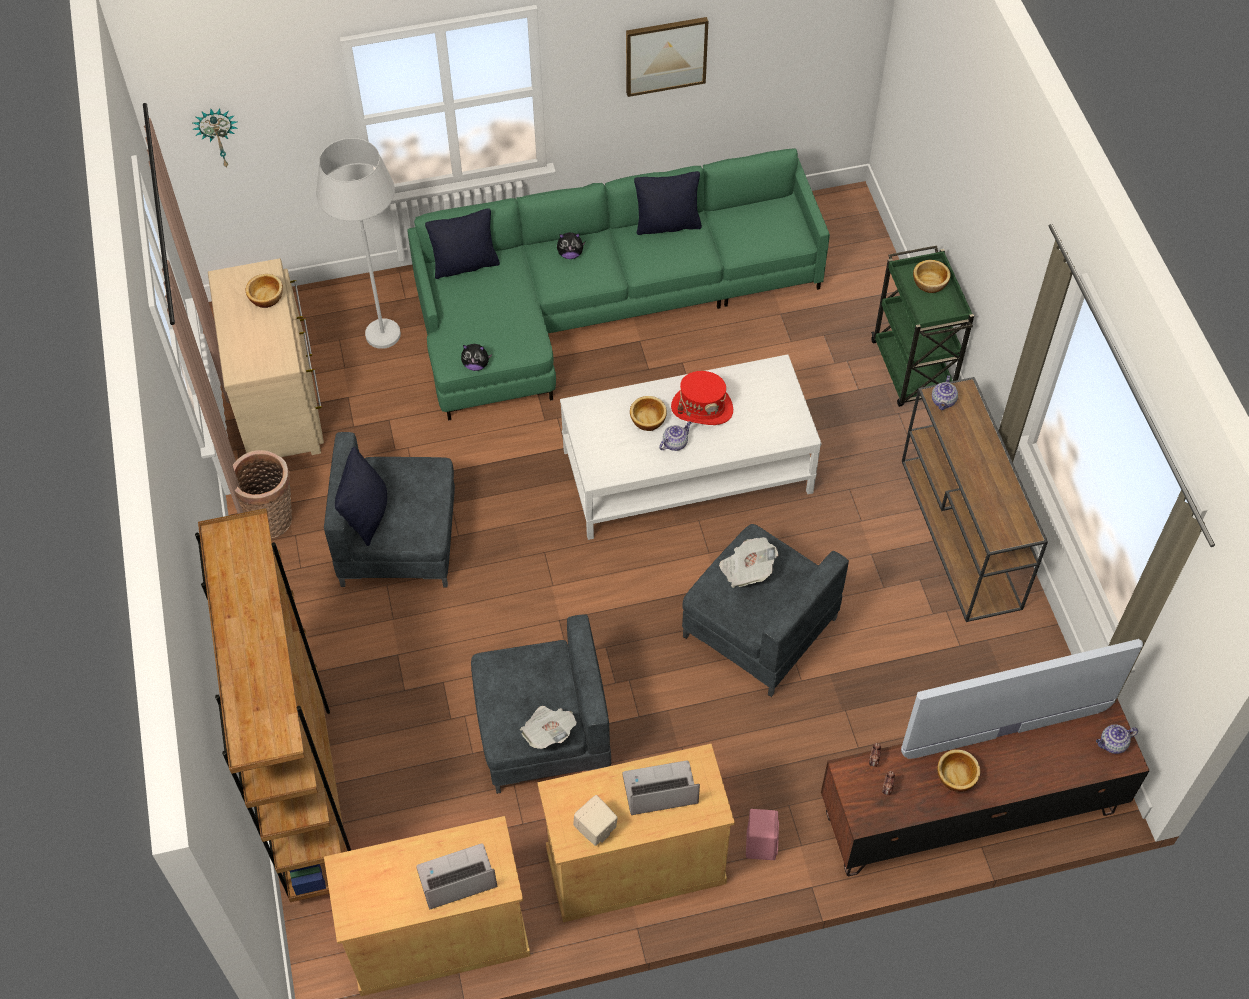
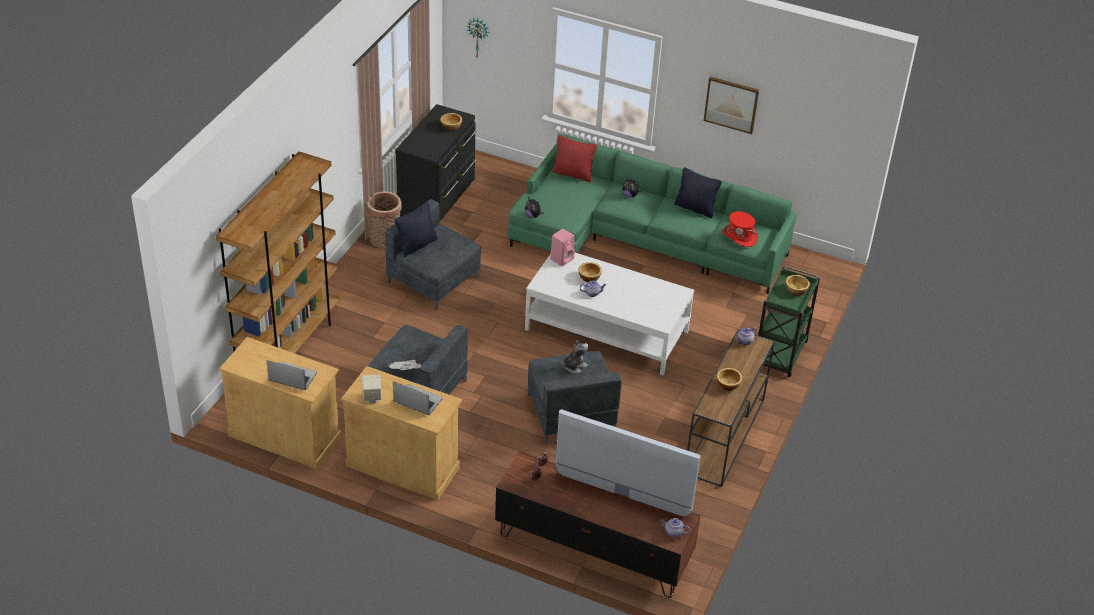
camera: 35 degrees right, 15 degrees down
(281, 402) = (438, 197): beige dresser -> black dresser
(379, 320) = (521, 189): white floor lamp -> none
(465, 265) = (573, 174): black pillow -> red pillow
(702, 408) = (622, 287): red hat -> red hat (739, 236)
(747, 570) = (574, 366): newspaper -> plush toy
(760, 843) = (472, 495): pink speaker -> pink speaker (562, 258)
(955, 776) = (575, 495): bowl -> bowl (728, 384)

